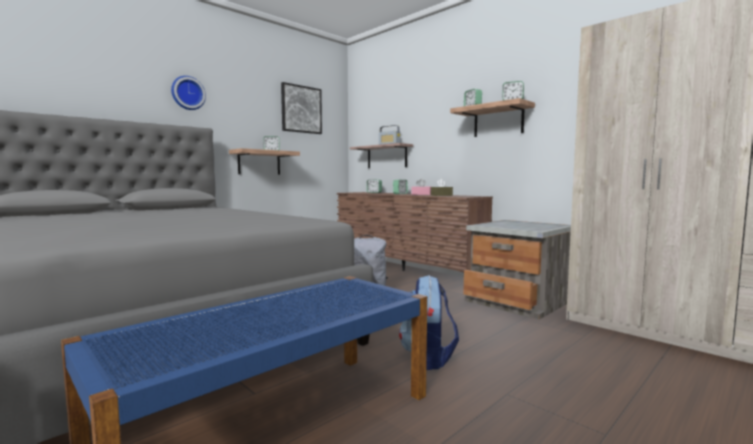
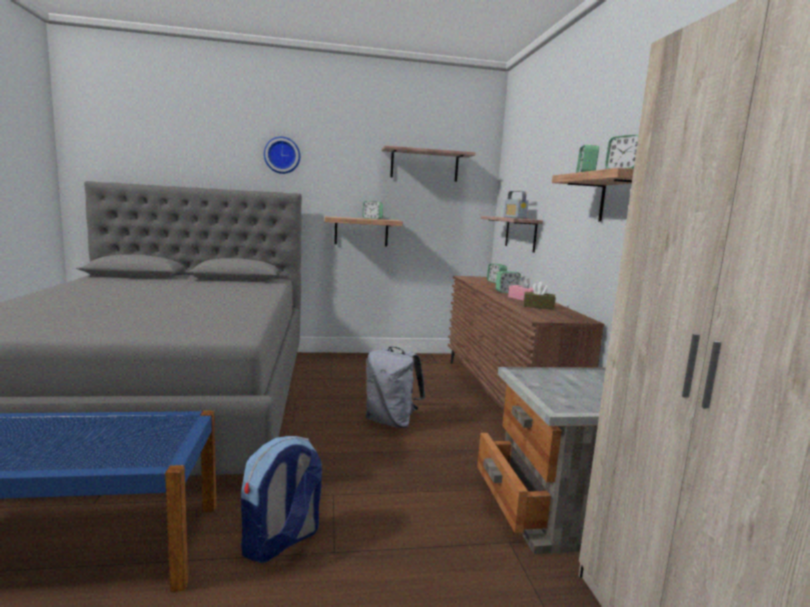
camera: 35 degrees right, 5 degrees up
(301, 109) = (424, 165): picture -> shelf

